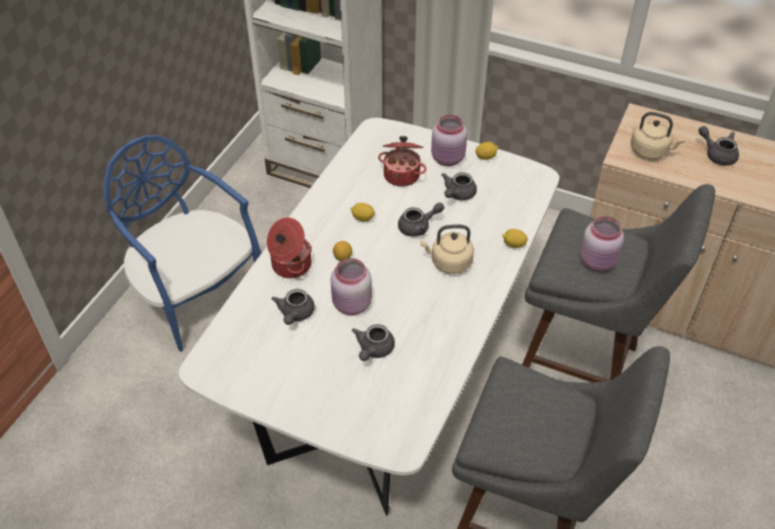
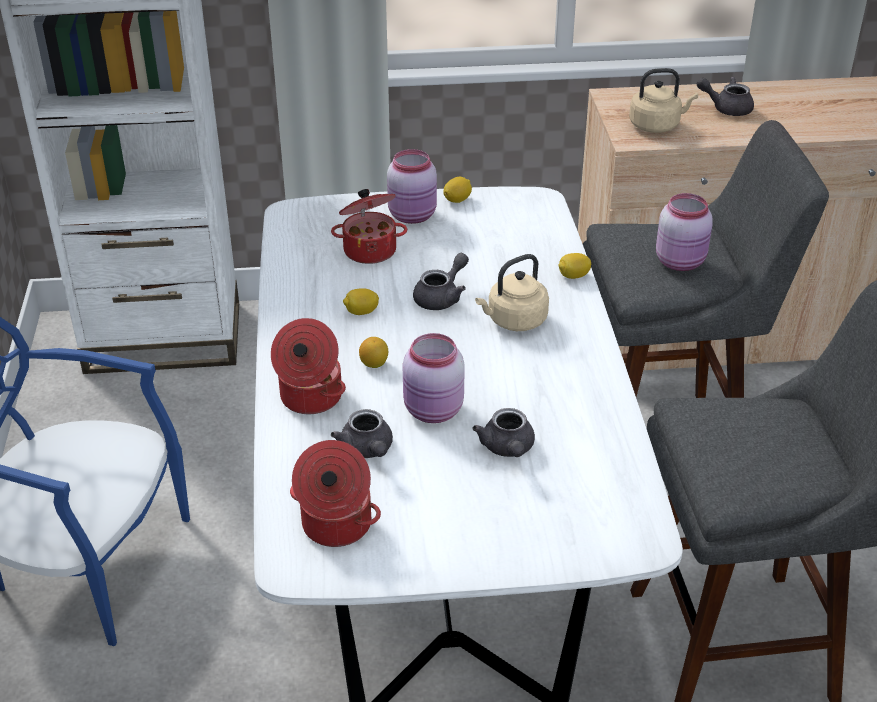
camera: 30 degrees left, 10 degrees down
(242, 354) = (335, 525): none -> cooking pot
(457, 194) = (459, 248): grey teapot -> none

